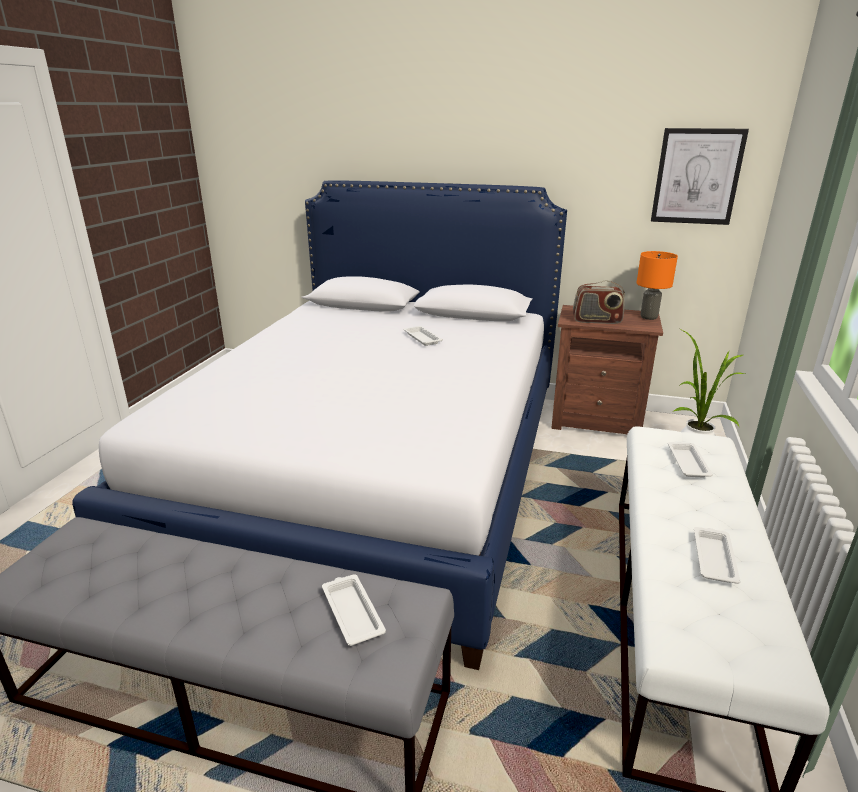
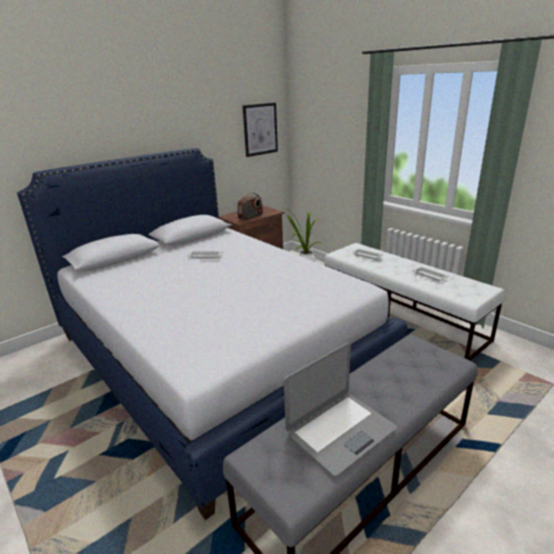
camera: 55 degrees left, 0 degrees up
(137, 585) = (340, 431): none -> laptop
(352, 612) = (412, 361): white tray -> none
(649, 318) = (264, 208): orange table lamp -> none

